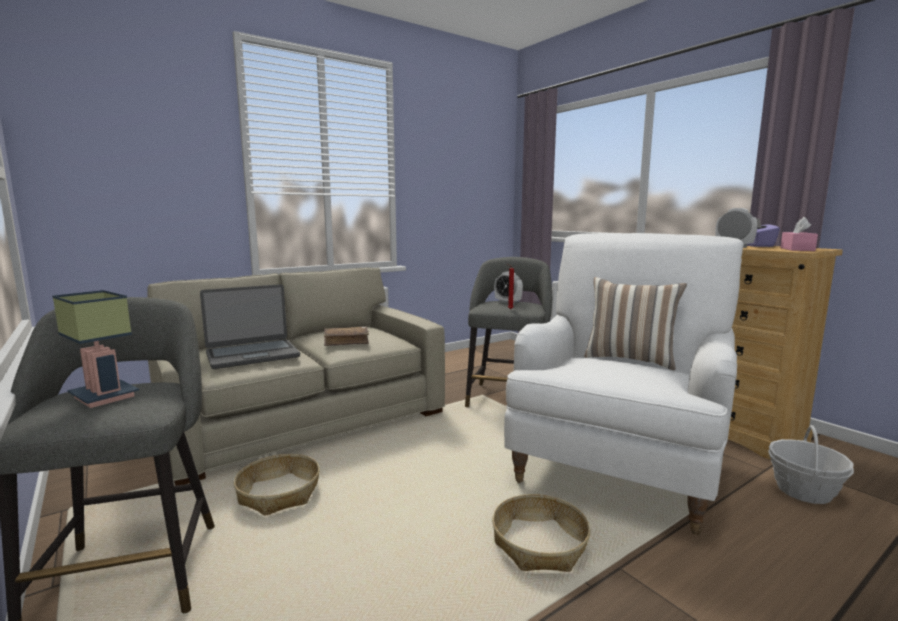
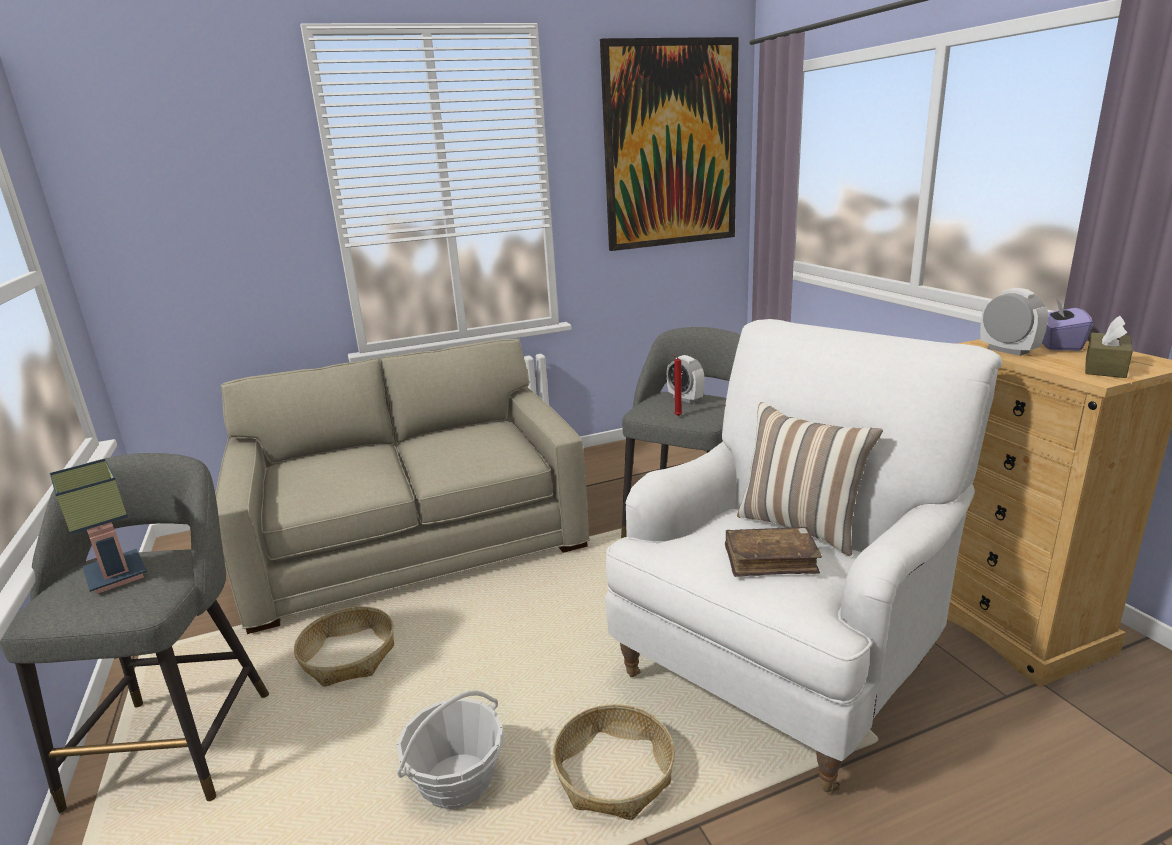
camera: 15 degrees right, 10 degrees up
(252, 355) = (334, 477): laptop -> none
(346, 341) = (455, 456): brown book -> brown book (770, 560)
(469, 154) = (671, 145): none -> picture
(797, 249) = (1105, 367): pink tissue box -> brown tissue box
(804, 491) = (1045, 741): basket -> basket (457, 781)

